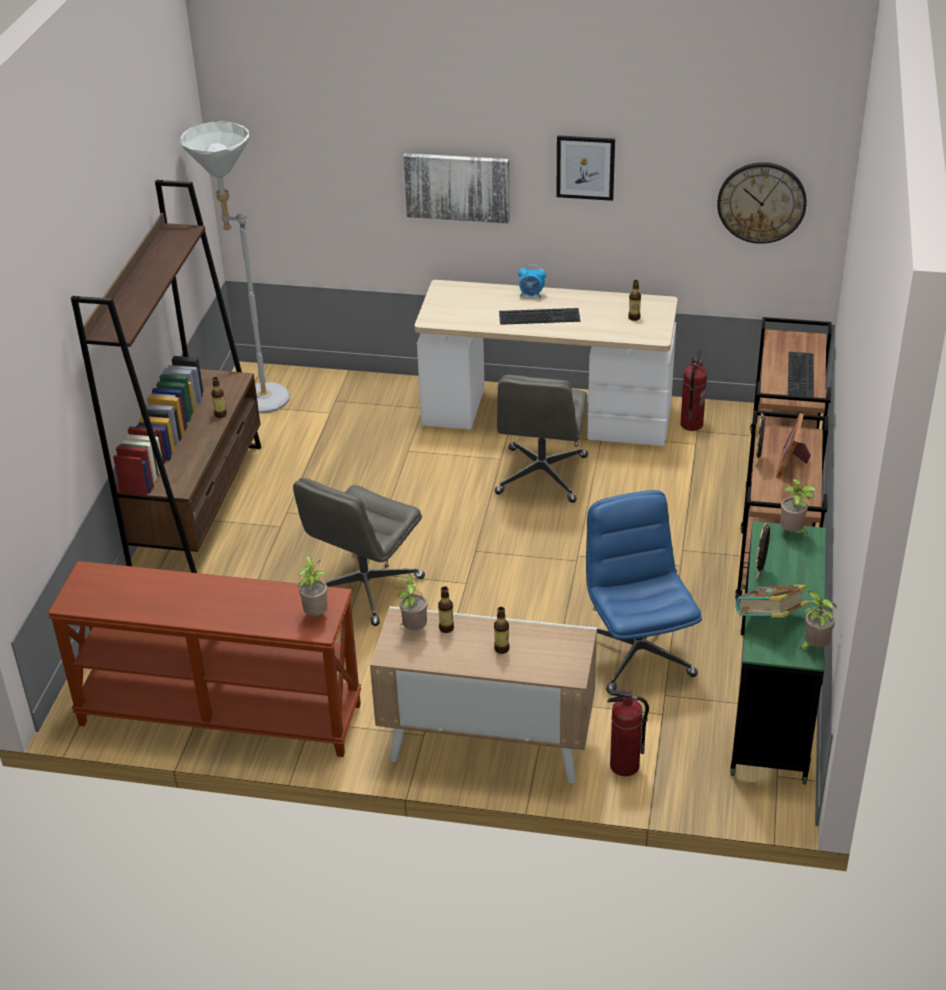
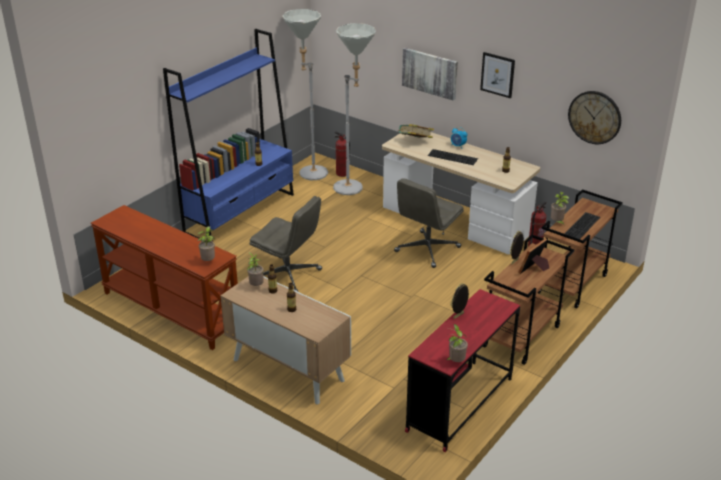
camera: 25 degrees right, 5 degrees down
(198, 506) = (240, 213): brown bookcase -> blue bookcase
(351, 408) = (354, 189): none -> grey floor lamp
(364, 588) = (289, 275): grey office chair -> grey office chair turned 120 degrees counterclockwise
(624, 766) = (351, 406): fire extinguisher -> fire extinguisher (342, 174)
(637, 653) = (405, 353): blue office chair -> none
(769, 621) = (442, 341): book -> book (415, 142)
(772, 705) = (460, 405): green desk -> red desk
(793, 533) = (497, 301): potted plant -> potted plant (557, 223)

